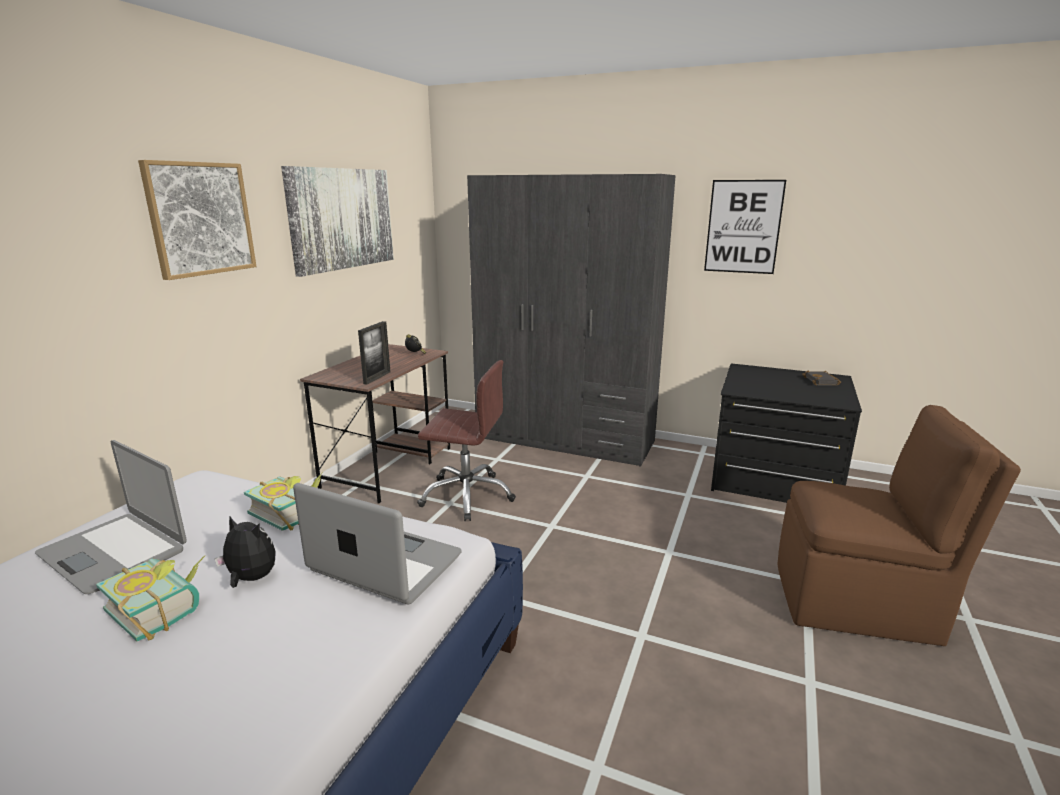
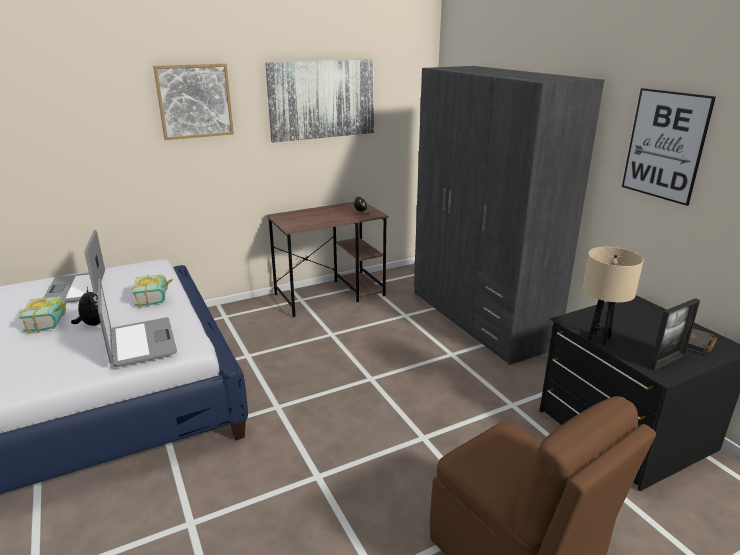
camera: 40 degrees right, 5 degrees up
(377, 378) = (305, 225): picture frame -> picture frame (667, 361)
(467, 495) = (348, 333): brown office chair -> none
(774, 396) = (598, 339): none -> beige table lamp

